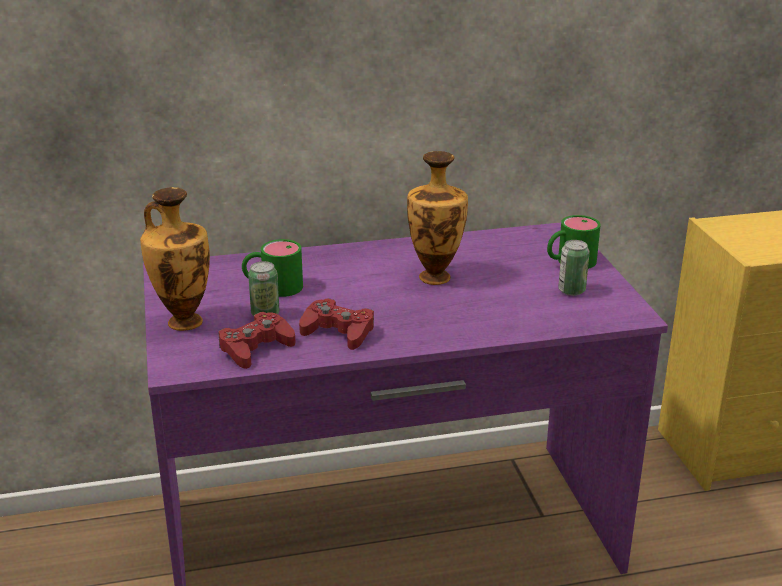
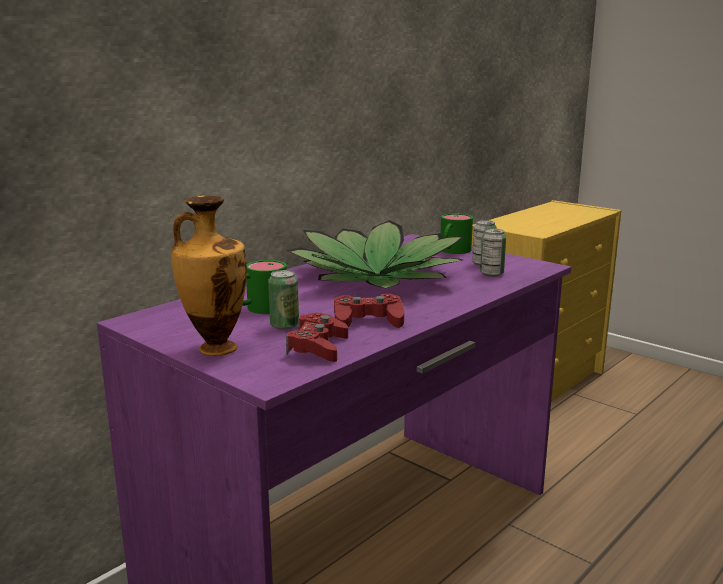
camera: 35 degrees left, 10 degrees down
(435, 276) = (378, 276): vase -> potted plant
(554, 309) = (491, 274): none -> can

